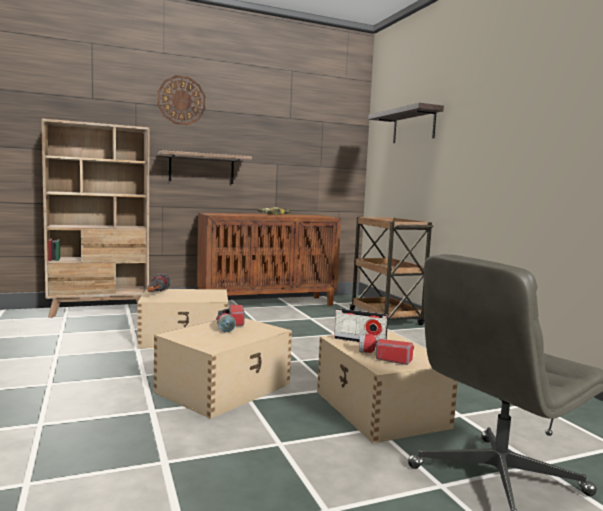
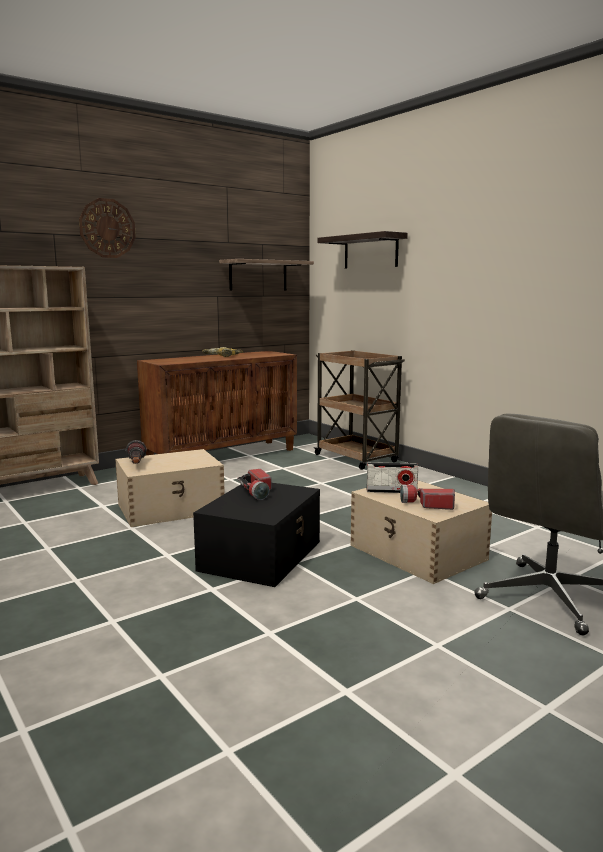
camera: 15 degrees left, 5 degrees up
(201, 168) = (136, 308): shelf -> shelf (258, 275)
(225, 388) = (262, 555): beige storage box -> black storage box

